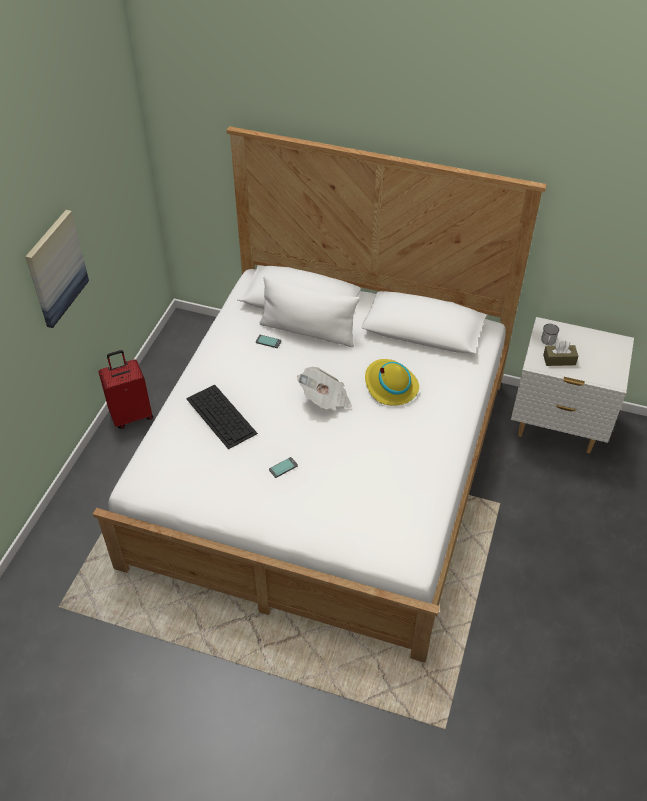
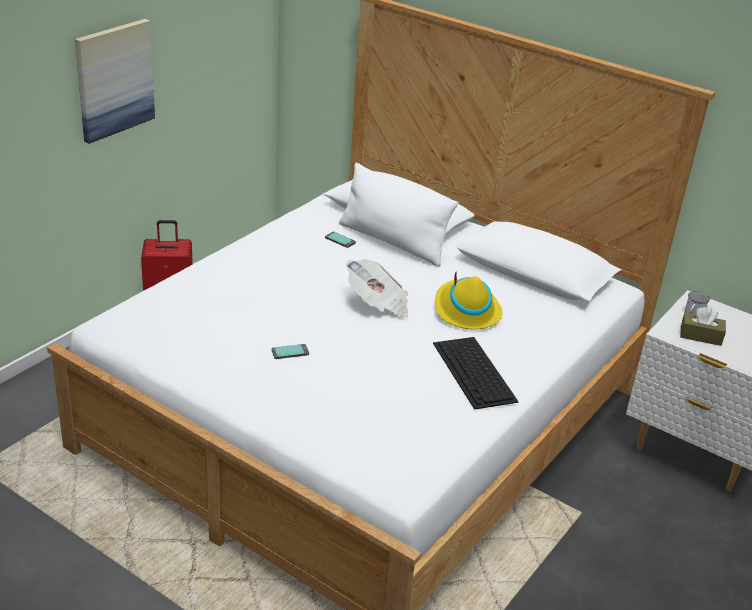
camera: 15 degrees right, 15 degrees down
(222, 416) = (245, 288): keyboard -> keyboard (475, 372)

